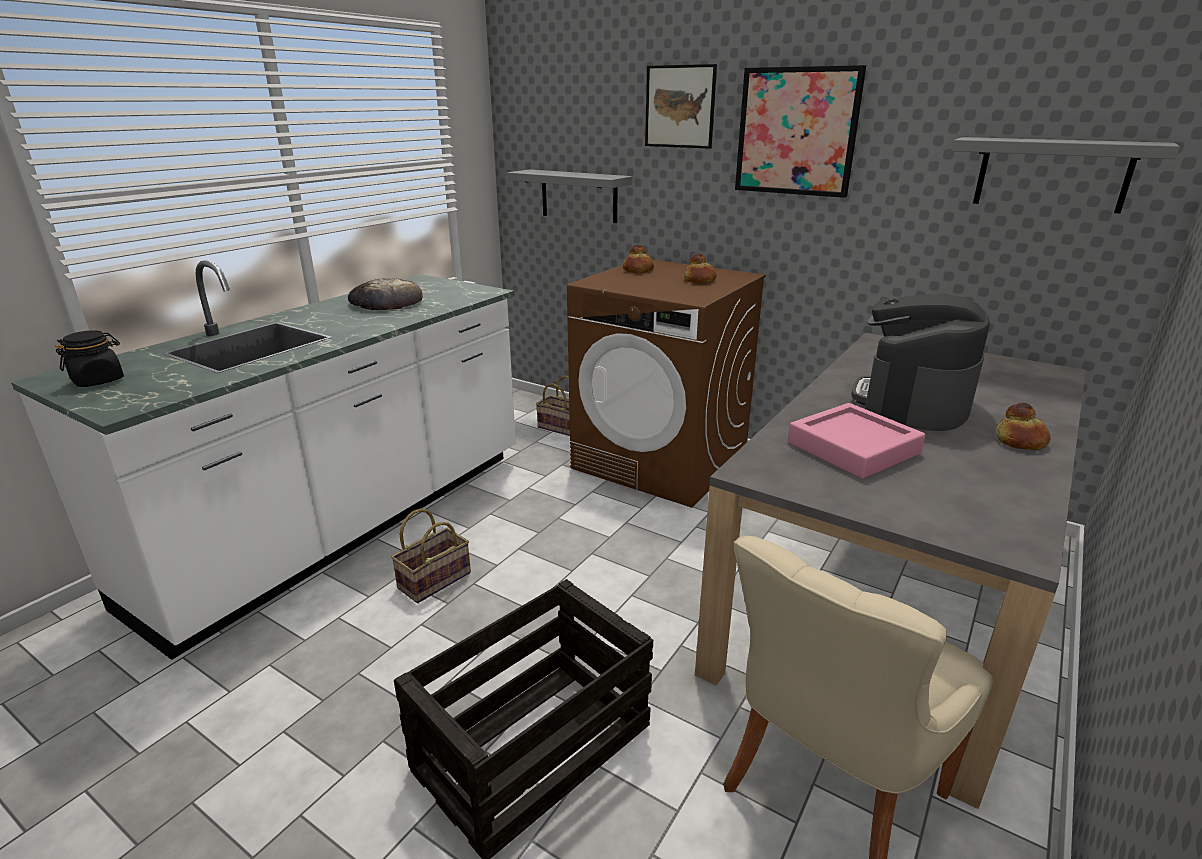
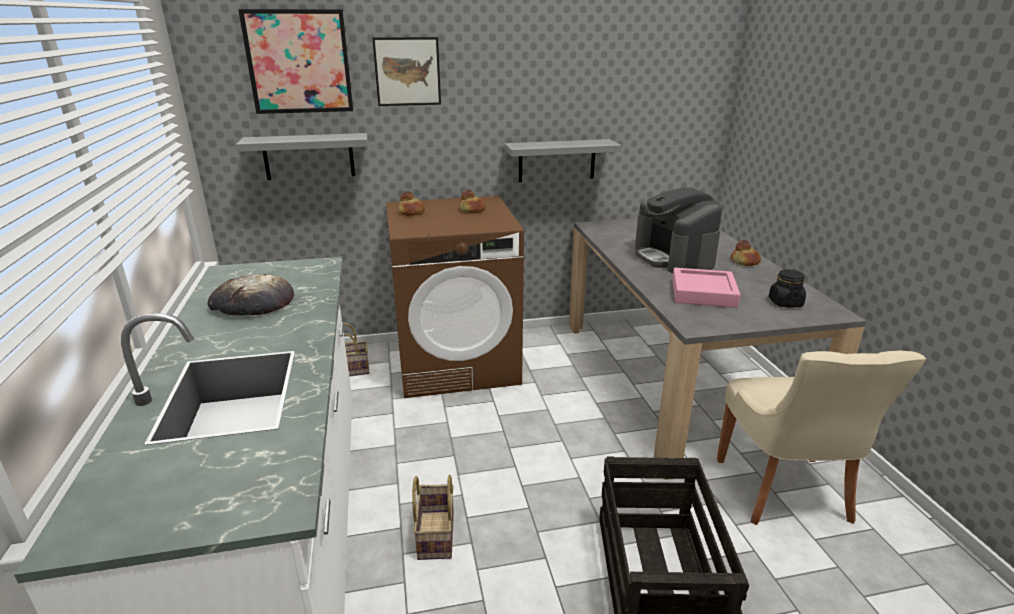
camera: 45 degrees left, 0 degrees up
(98, 380) = (155, 504): black jar -> black jar (785, 303)
(797, 132) = (509, 87): picture -> picture (299, 62)
(1052, 174) = (666, 105): grey shelf -> grey shelf (557, 160)

